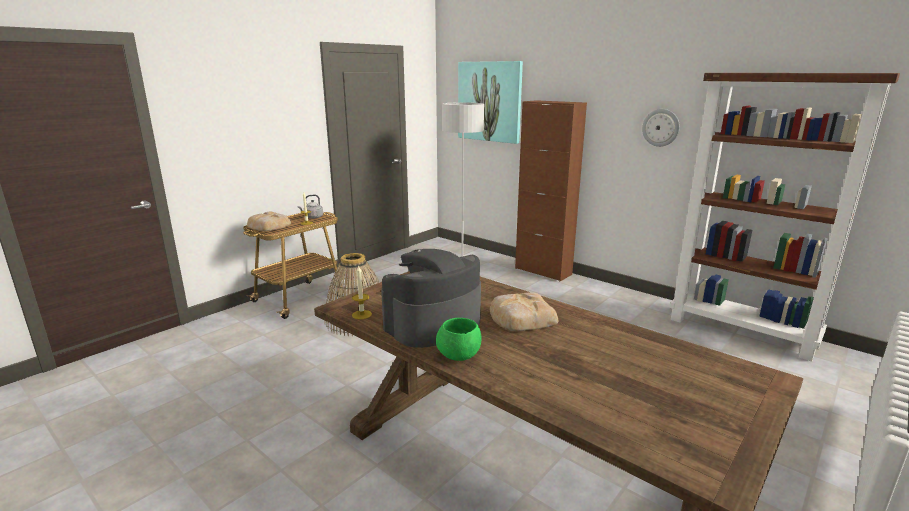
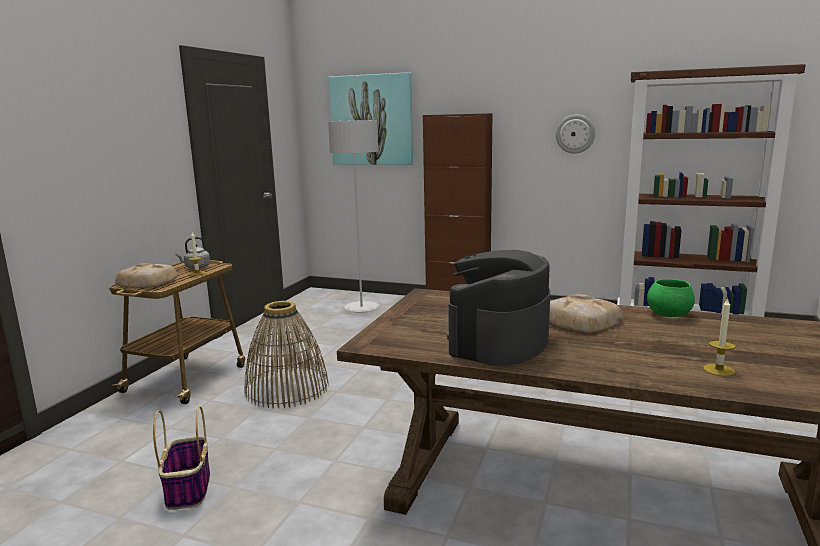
camera: 20 degrees left, 5 degrees down
(243, 382) = (188, 488): none -> basket
(361, 314) = (405, 347): candle -> candle (718, 370)
(458, 356) = (567, 364): green bowl -> green bowl (669, 315)

